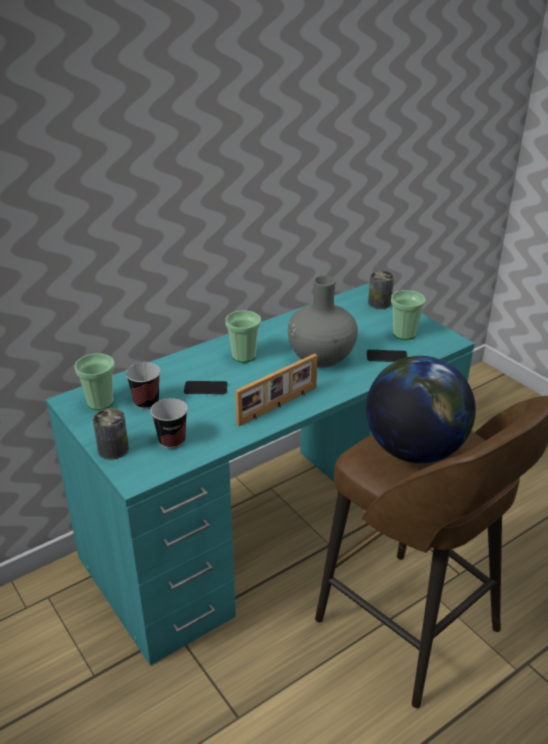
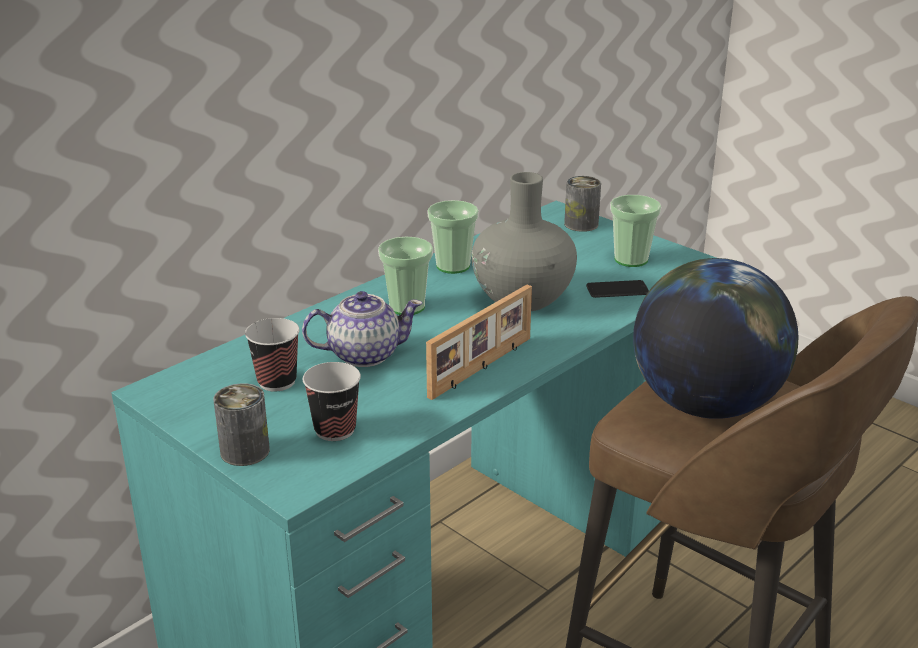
camera: 10 degrees left, 5 degrees down
(100, 402) = (203, 388): cup -> cup (453, 266)
(205, 388) = (363, 354): phone -> teapot

